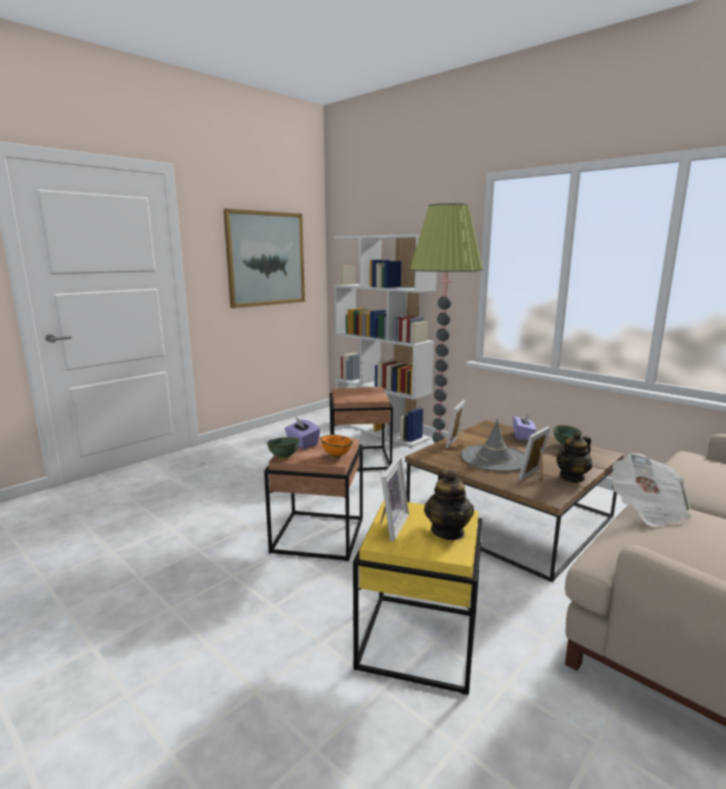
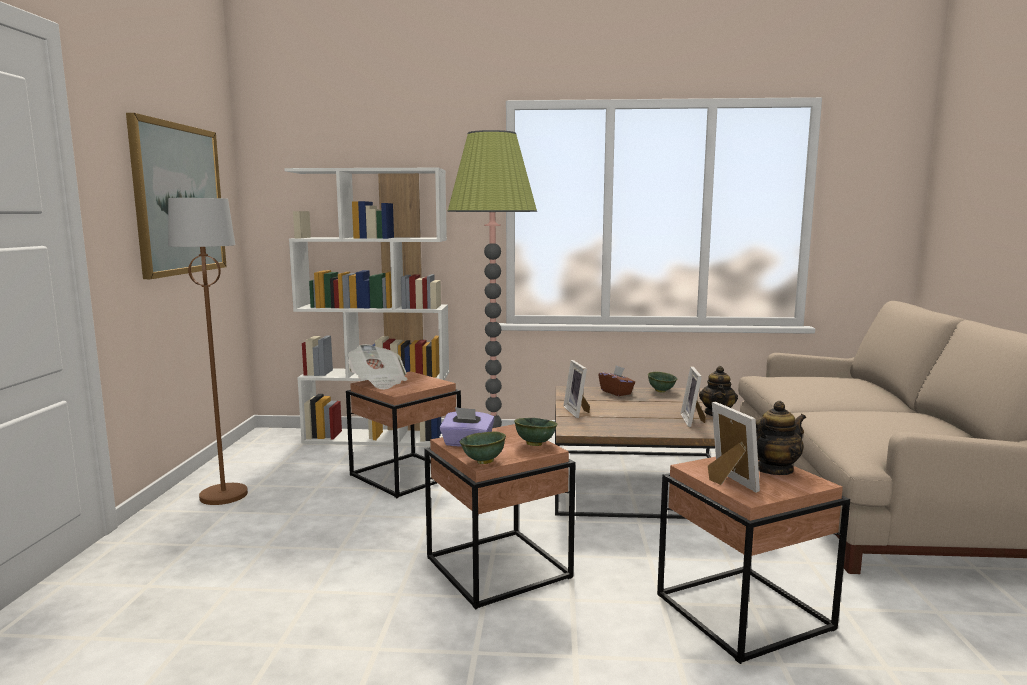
camera: 40 degrees left, 5 degrees down
(258, 442) = (223, 496): none -> brown floor lamp
(336, 456) = (534, 444): orange bowl -> green bowl
(417, 640) = (741, 611): yellow side table -> brown side table
(448, 531) = (773, 470): teapot -> teapot turned 75 degrees counterclockwise
(494, 458) = (634, 416): grey hat -> none
(523, 436) = (616, 392): purple tissue box -> brown tissue box
(647, 508) = (827, 415): newspaper -> newspaper (378, 382)

